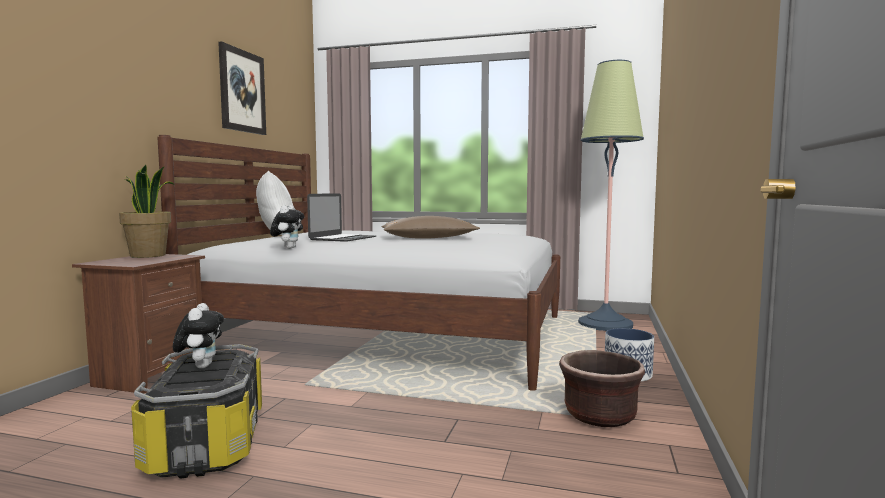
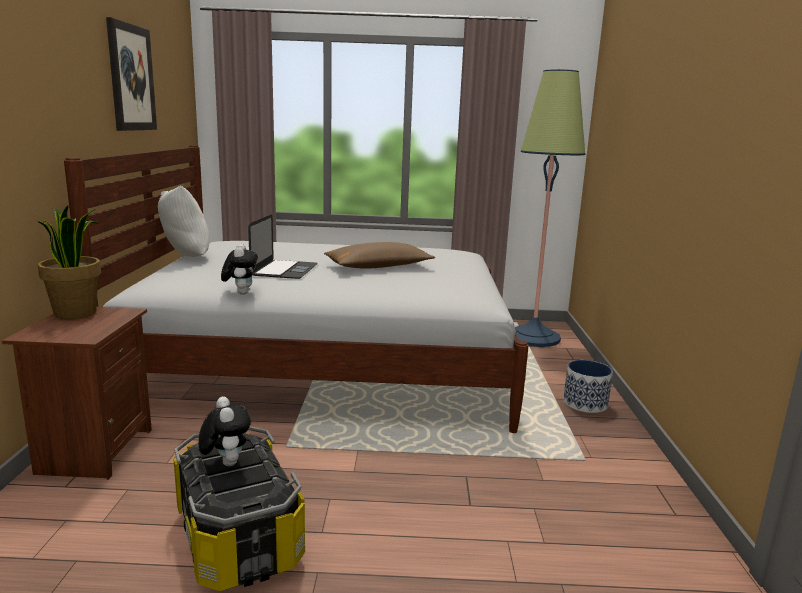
camera: 15 degrees left, 10 degrees up
(600, 416) = (586, 458): brown planter -> none

